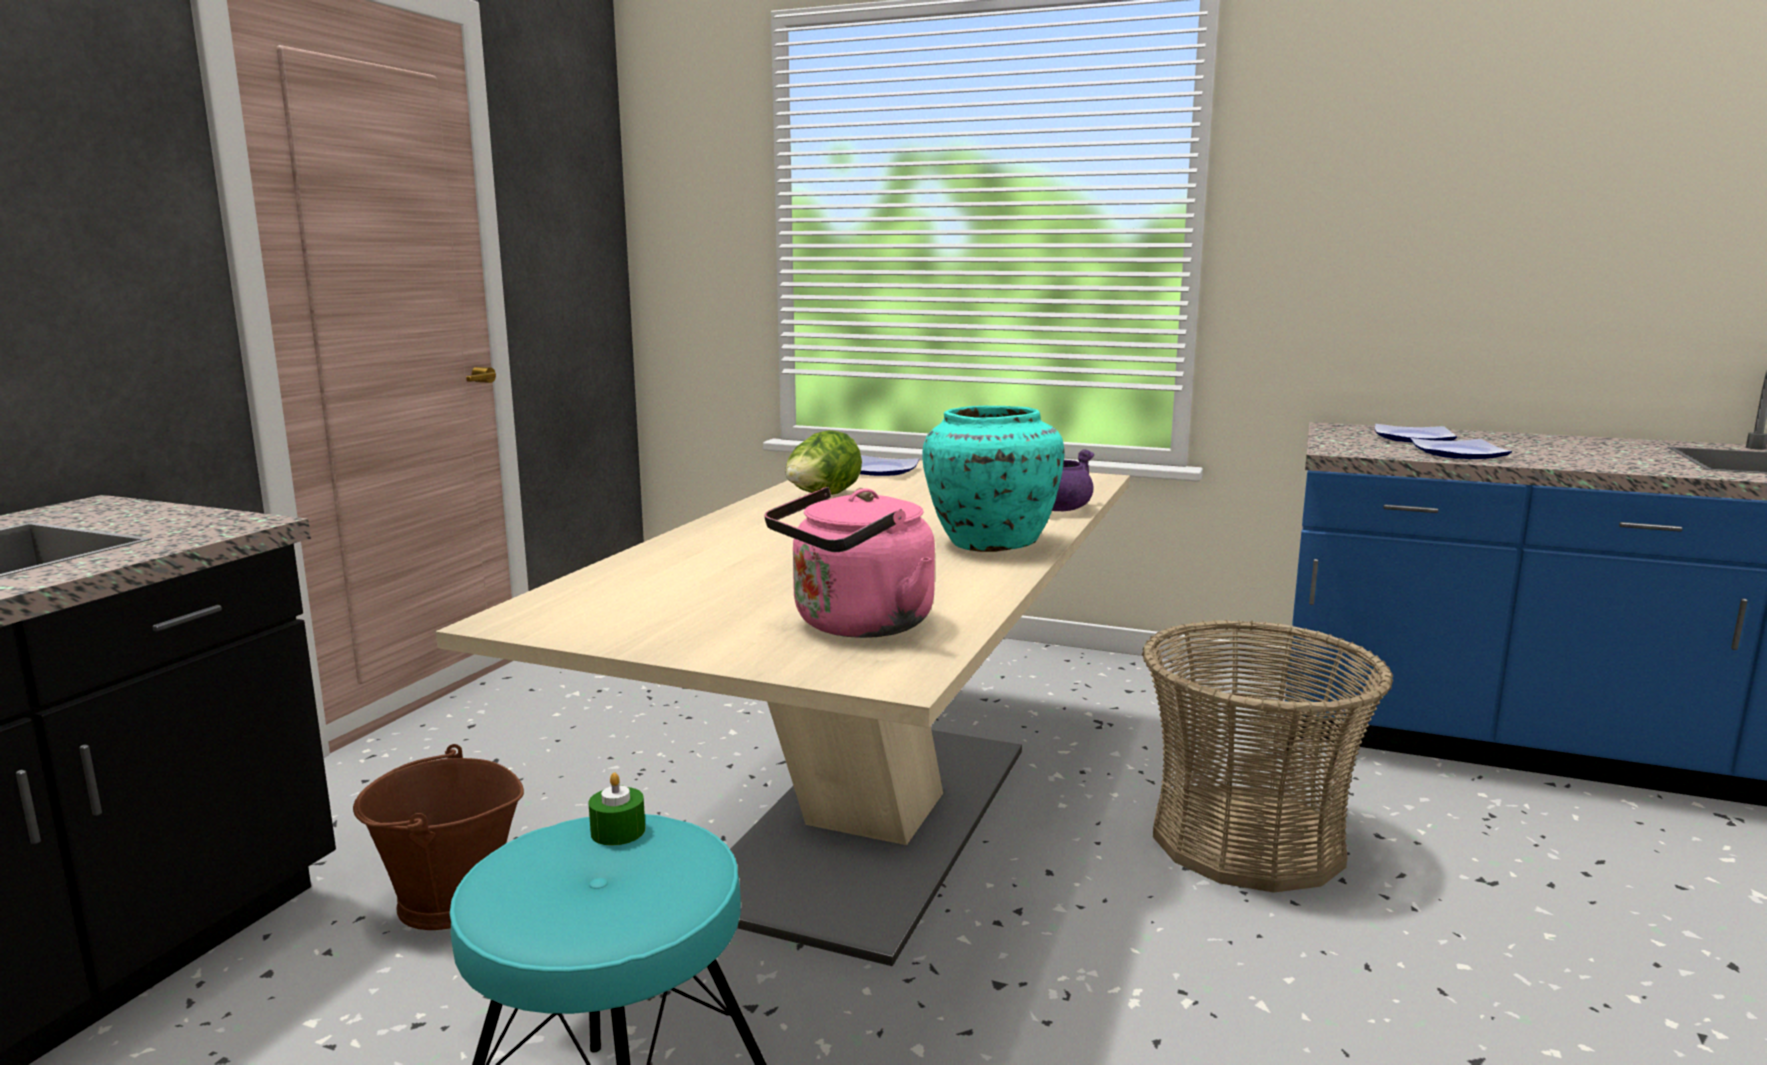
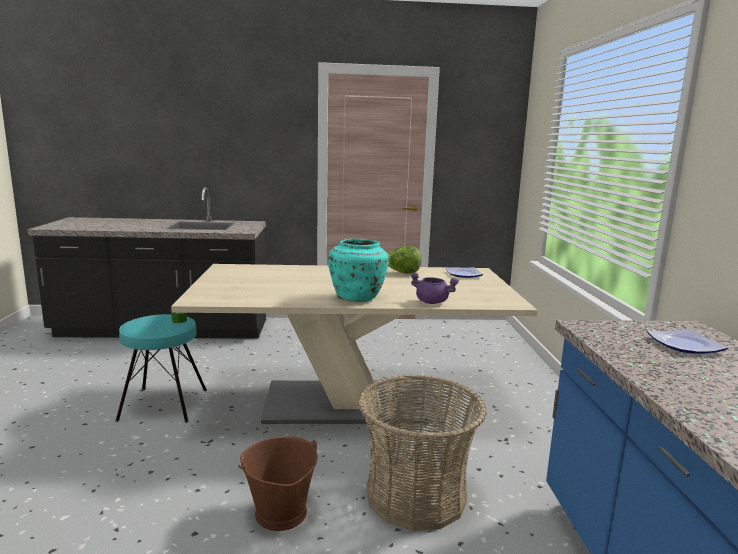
camera: 65 degrees right, 0 degrees up
(449, 902) = (261, 355): brown bucket -> brown bucket (280, 513)
(856, 625) = (239, 293): pink kettle -> none
(1459, 454) = (640, 355): plate -> none

